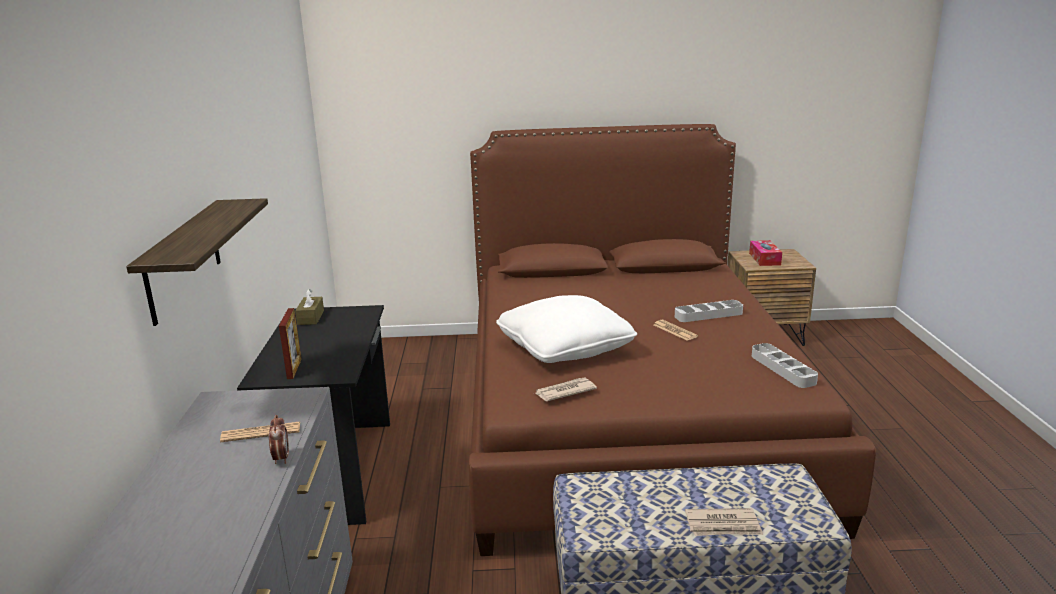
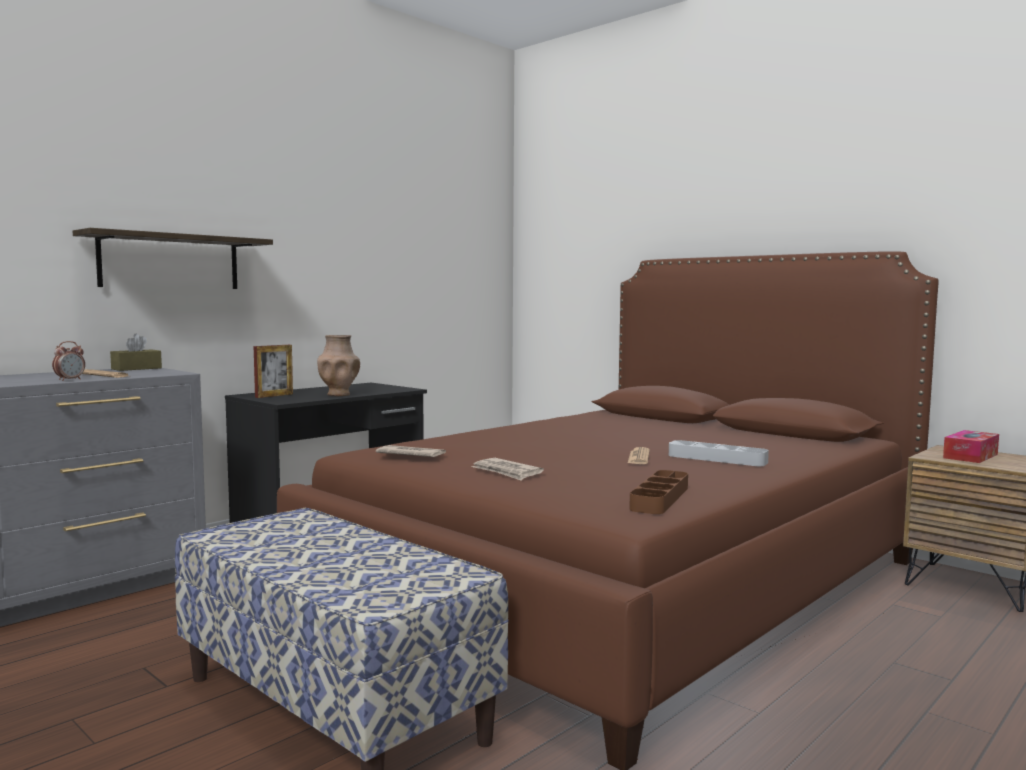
camera: 45 degrees right, 15 degrees down
(311, 317) = (365, 386): brown tissue box -> brown tissue box (136, 368)
(346, 343) = (339, 394): none -> brown vase
(564, 348) = (502, 442): white pillow -> none
(723, 525) = (302, 570): newspaper -> newspaper (507, 472)
(782, 369) = (660, 498): grey tray -> brown tray

